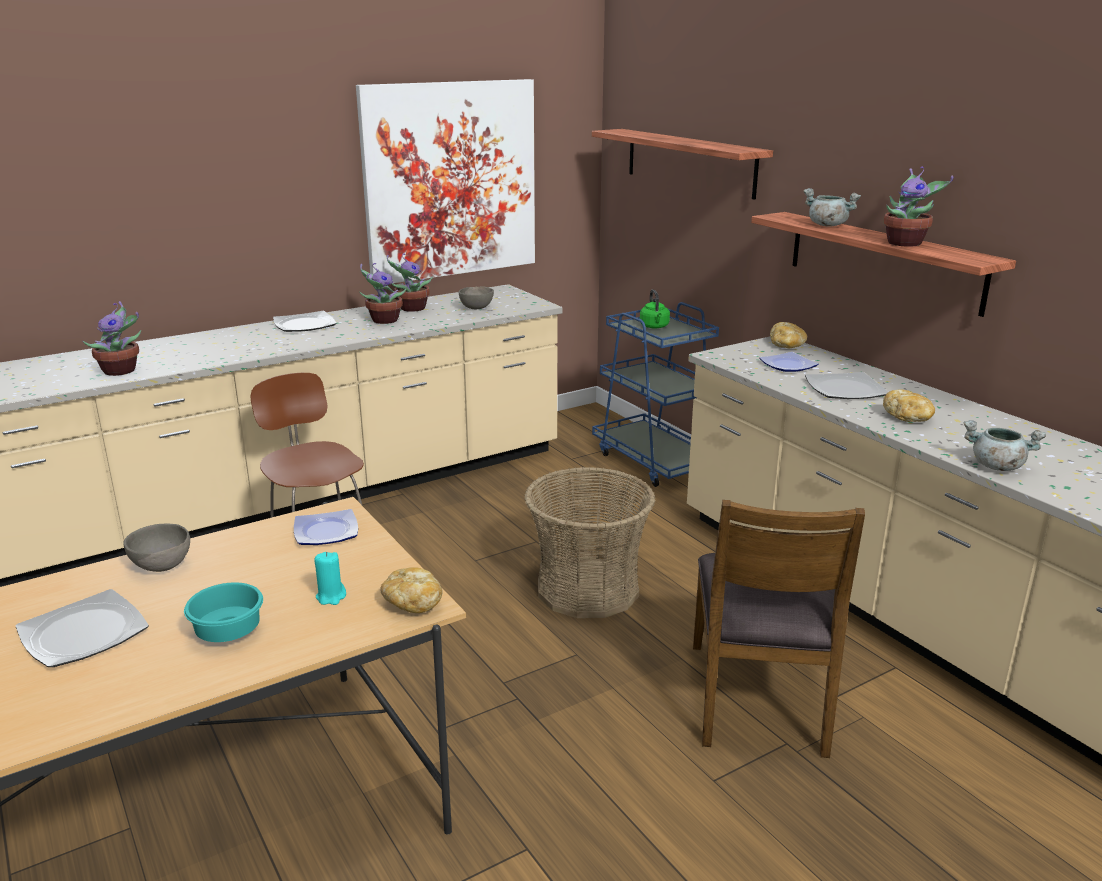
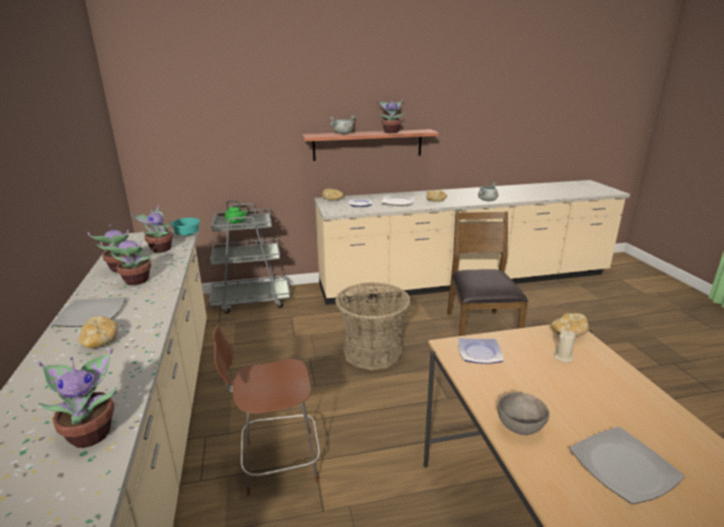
camera: 70 degrees left, 0 degrees up
(230, 634) = (611, 396): turquoise bowl -> turquoise bowl (188, 234)
(255, 340) = (100, 341): none -> bread
(331, 597) = (563, 357): turquoise candle -> beige candle
(450, 180) = (76, 161): picture -> none
(477, 308) = (160, 249): grey bowl -> potted plant
(655, 461) = (251, 300): blue cart -> grey cart
(689, 162) = (216, 119): shelf -> none
(760, 698) = (480, 329): brown chair -> brown chair turned 120 degrees counterclockwise

